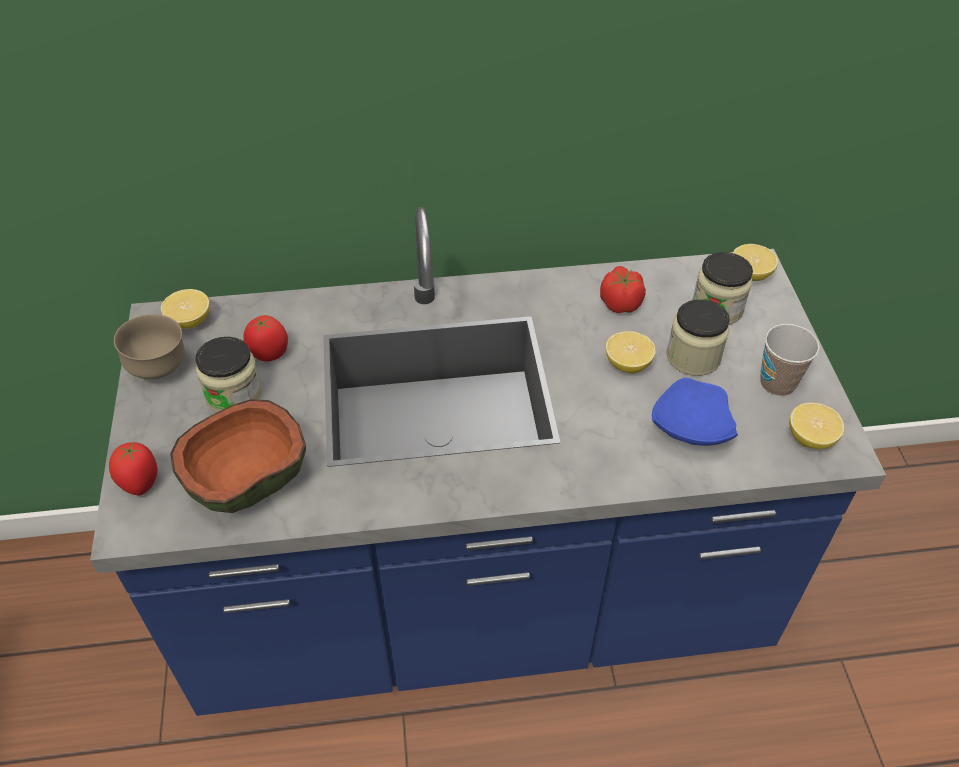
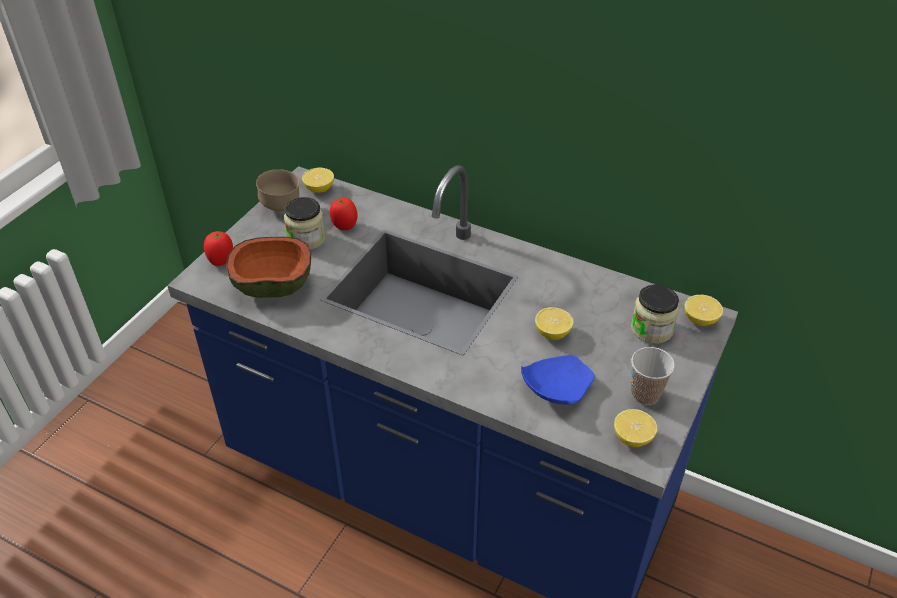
camera: 35 degrees right, 5 degrees down
(620, 303) = (586, 295): tomato -> none
(693, 357) = (602, 350): jar -> none

